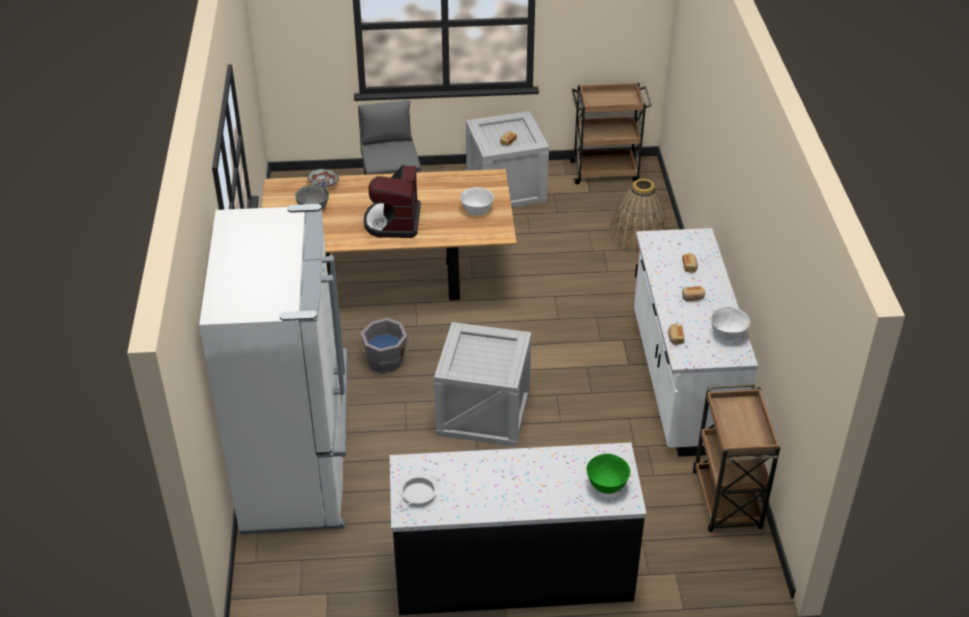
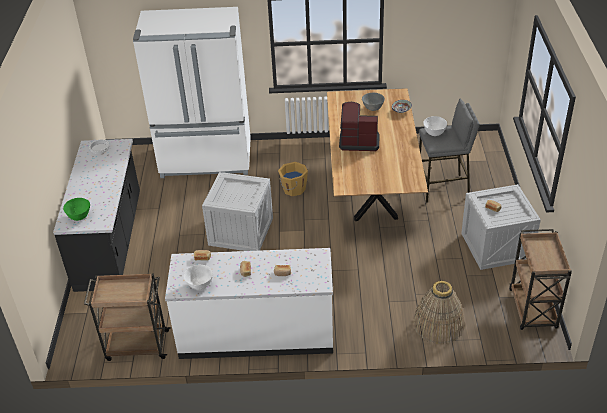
camera: 95 degrees right, 0 degrees up
(385, 361) = (293, 189): grey bucket -> orange bucket
(477, 211) = (371, 177): white bowl -> white bowl (434, 133)

